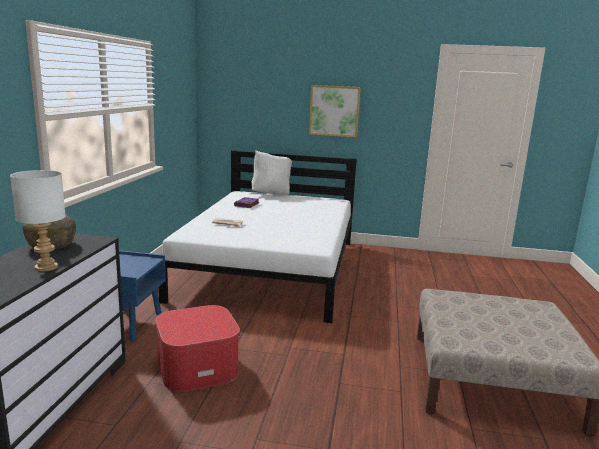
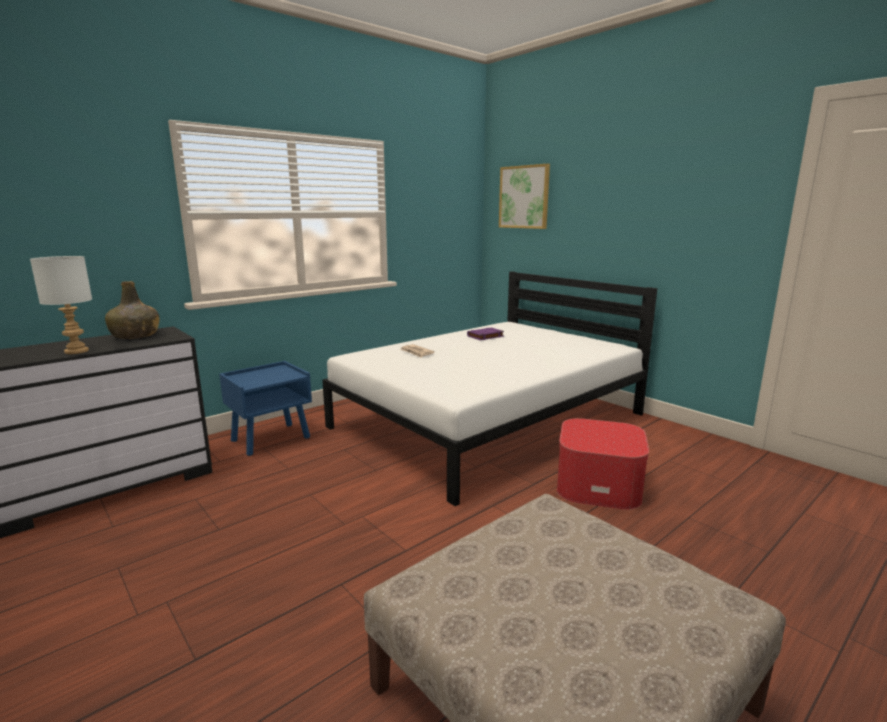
camera: 40 degrees right, 0 degrees up
(197, 367) = (250, 501): ottoman -> ottoman (598, 485)
(271, 194) = (542, 329): white pillow -> none
(334, 111) = (631, 217): picture -> picture (524, 197)

